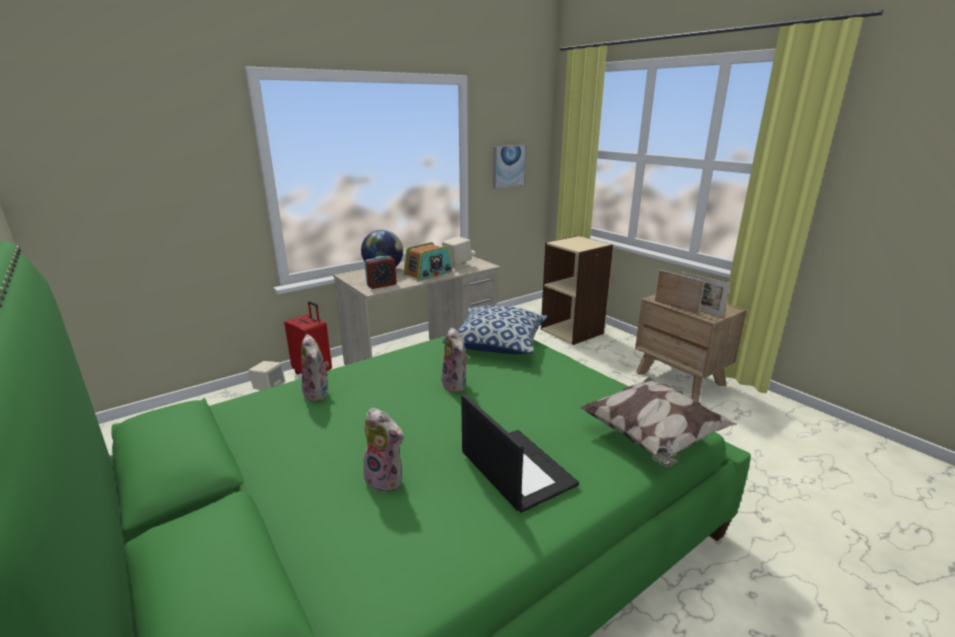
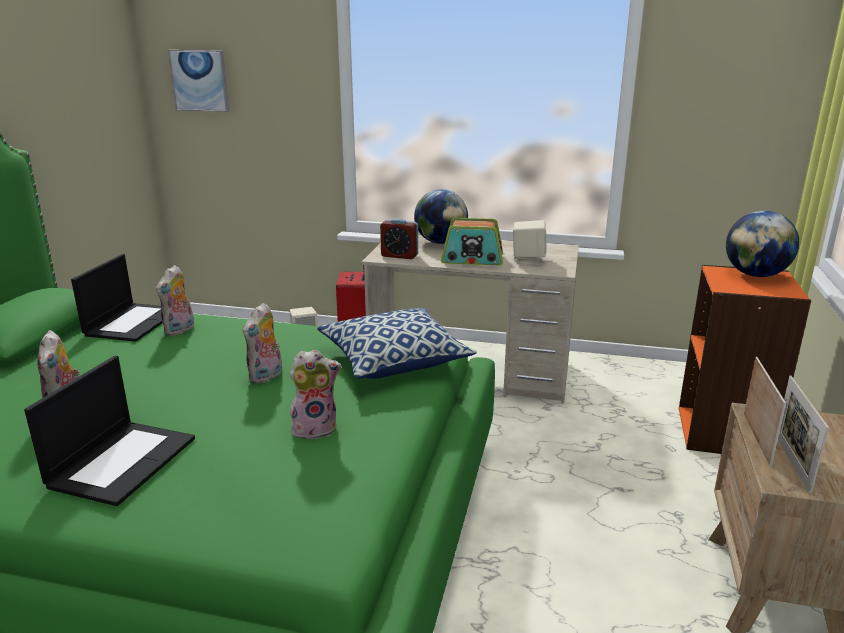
camera: 50 degrees right, 0 degrees up
(259, 409) = (133, 322): none -> laptop
(508, 166) = (719, 130): picture -> picture (200, 80)
(552, 391) = (315, 428): none -> plush toy
(572, 331) = (724, 433): beige bookcase -> orange bookcase
(573, 240) = (755, 275): none -> globe
(652, 438) = (265, 529): pillow -> none

